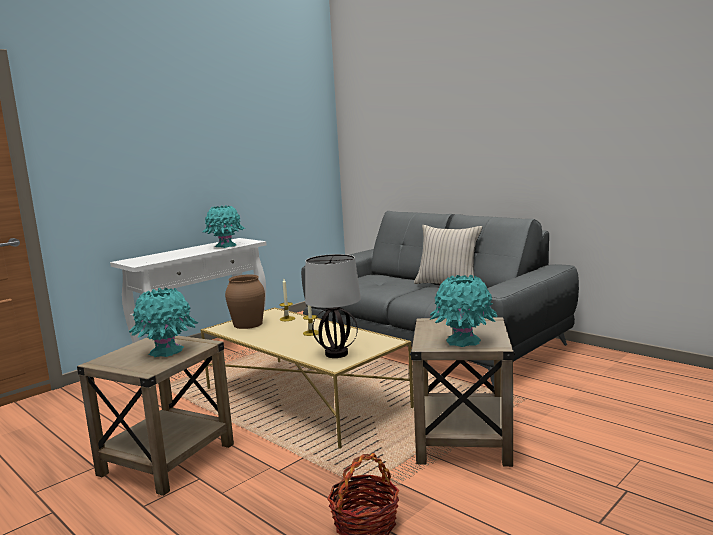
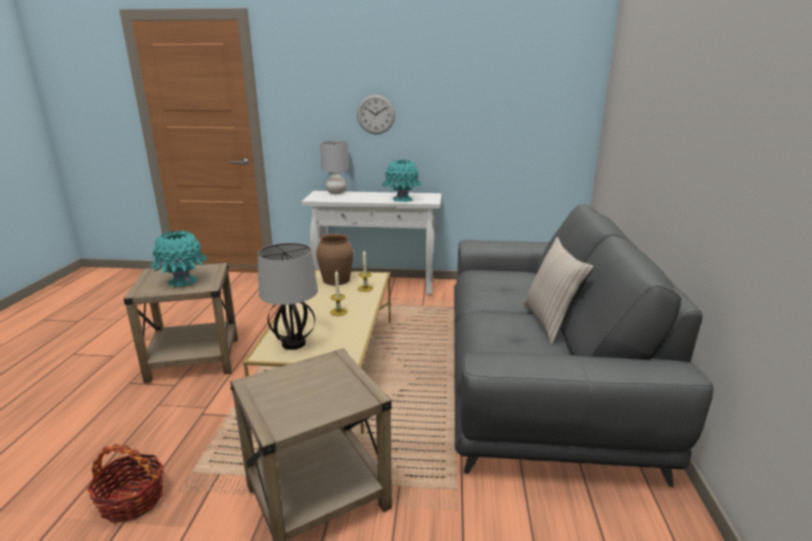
camera: 50 degrees right, 10 degrees up
(144, 257) = (336, 193): none -> grey table lamp
(169, 166) = (375, 114): none -> wall clock
(463, 341) = (277, 401): turquoise vase -> none

